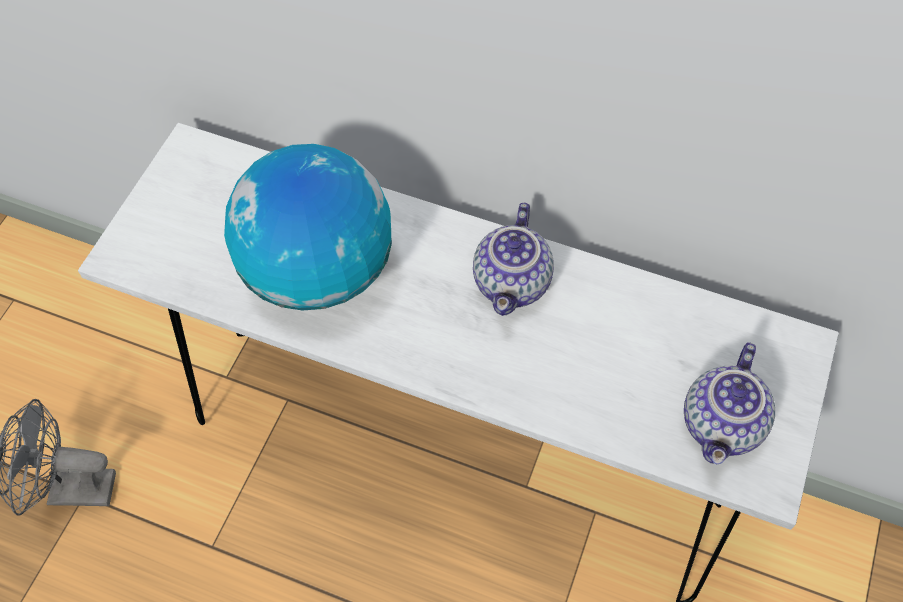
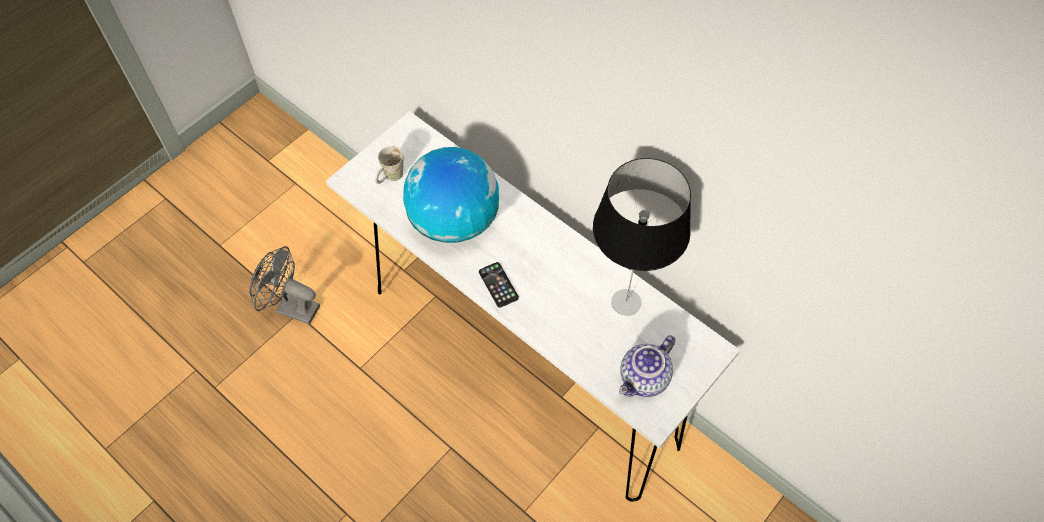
camera: 20 degrees right, 0 degrees up
(186, 234) = (390, 178): none -> white mug
(430, 351) = (498, 285): none -> phone
(513, 284) = (560, 262): teapot -> none
(641, 313) = (627, 301): none -> table lamp

